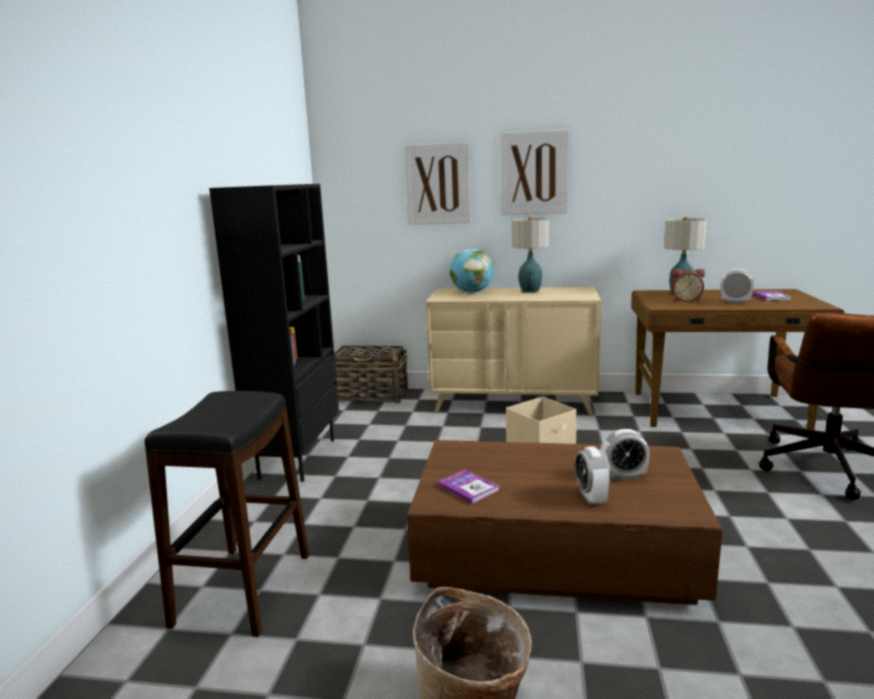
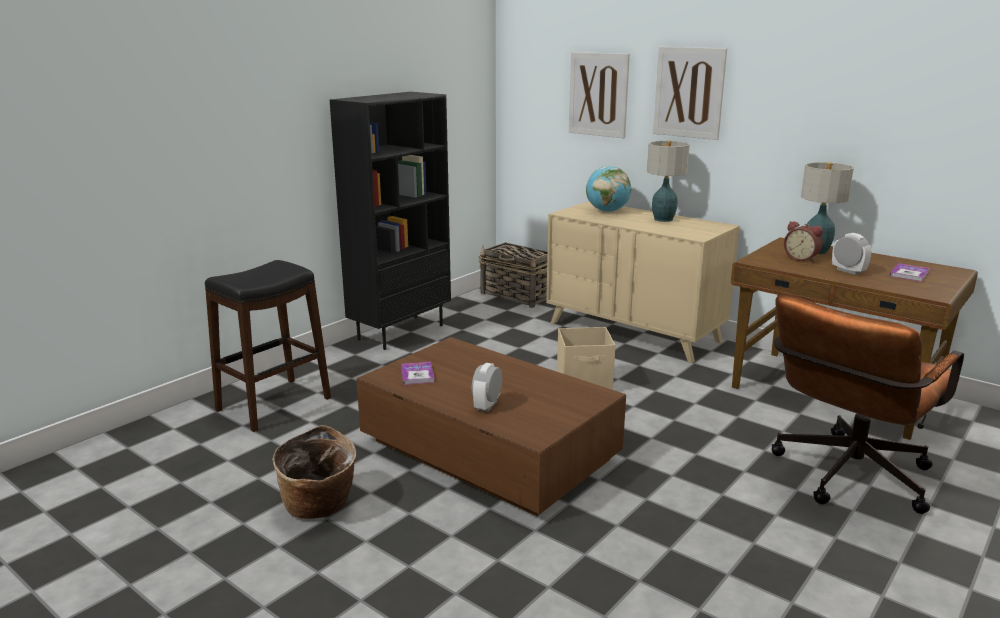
camera: 30 degrees right, 5 degrees up
(623, 476) = (537, 400): alarm clock -> none

